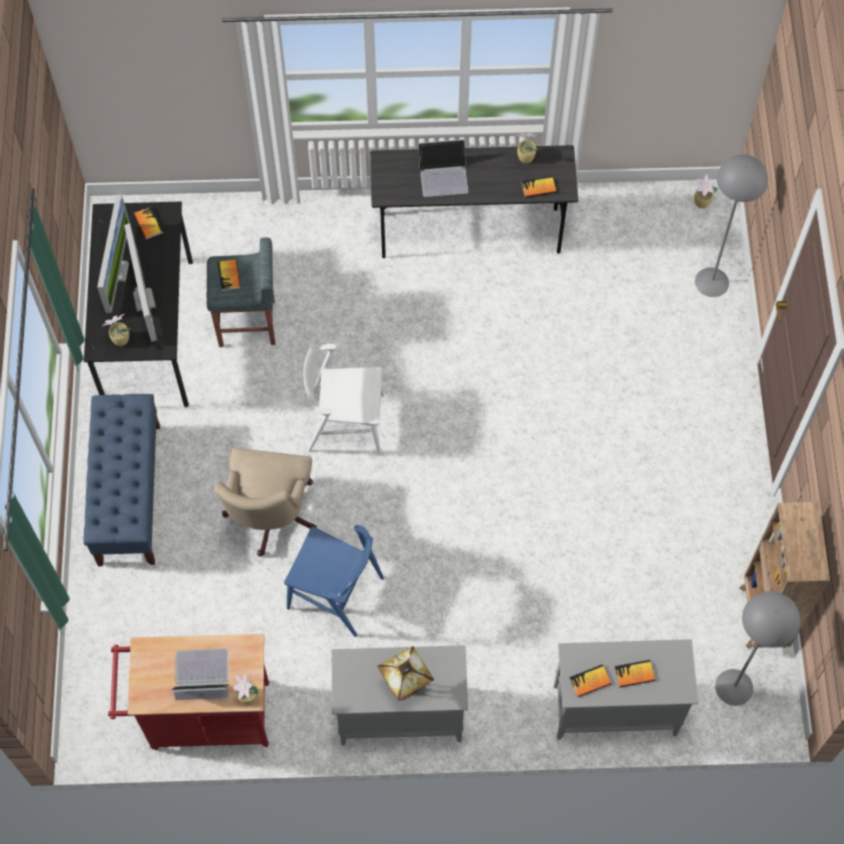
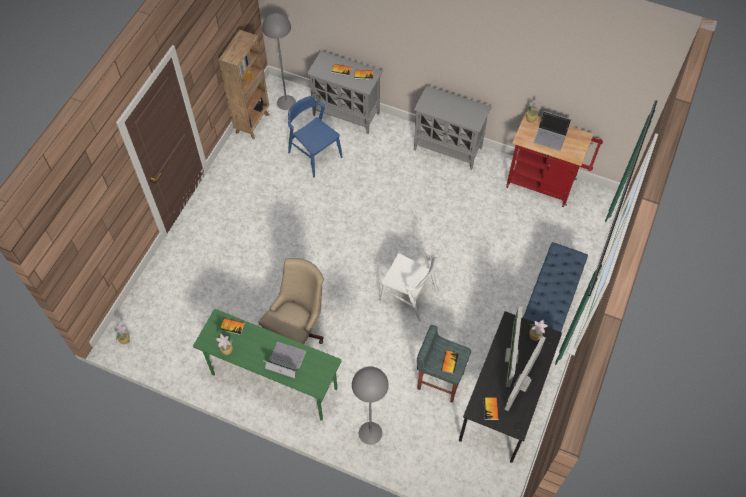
camera: 155 degrees left, 5 degrees down
(270, 518) = (473, 262): beige office chair -> beige office chair (297, 330)
(335, 593) = (454, 212): blue chair -> blue chair (315, 154)
(406, 685) = (450, 104): table lamp -> none
(470, 232) = (273, 382): grey desk -> green desk
(711, 282) = (155, 289): grey floor lamp -> grey floor lamp (370, 433)

